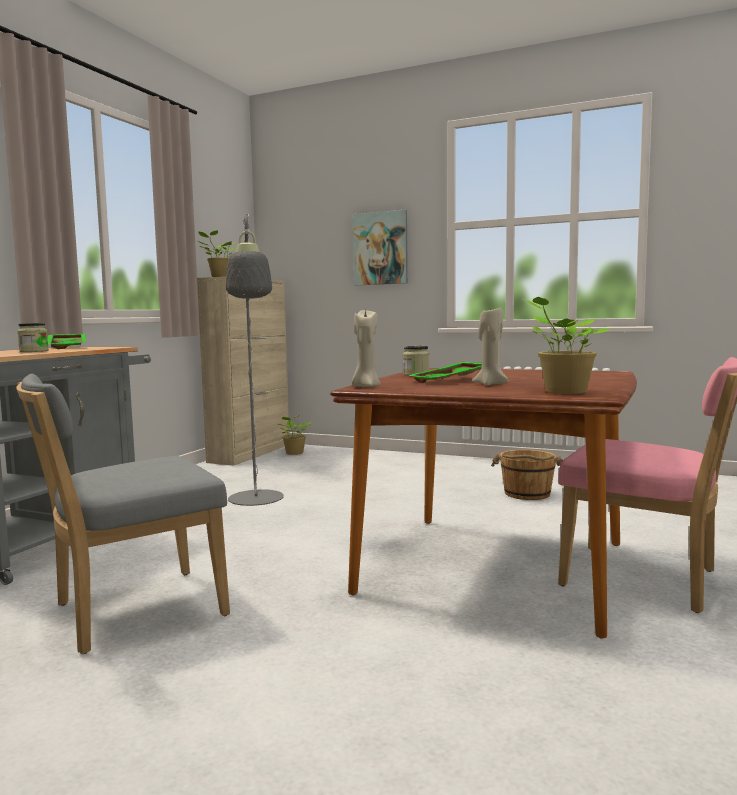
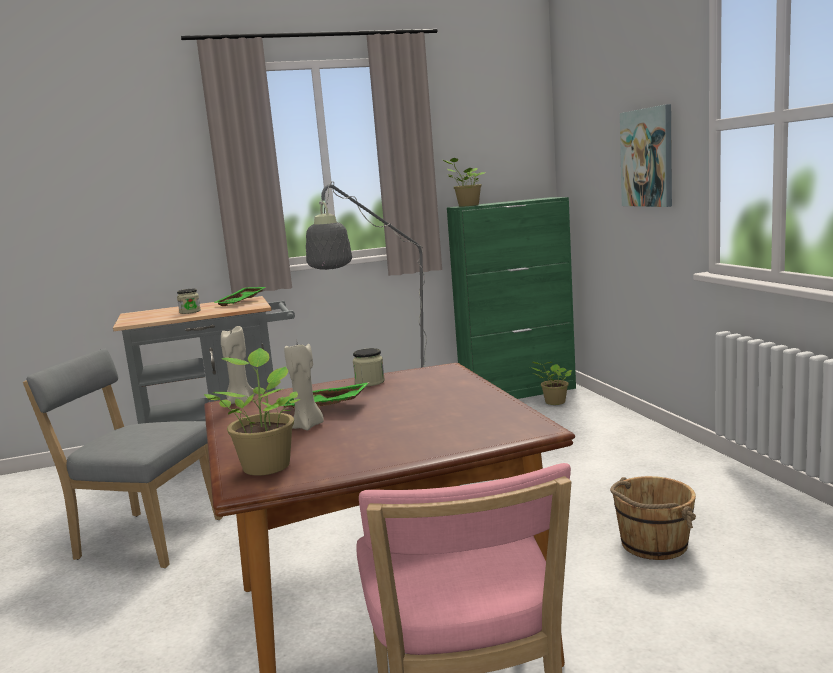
camera: 50 degrees right, 5 degrees up
(251, 453) = (519, 393): beige cabinet -> green cabinet

